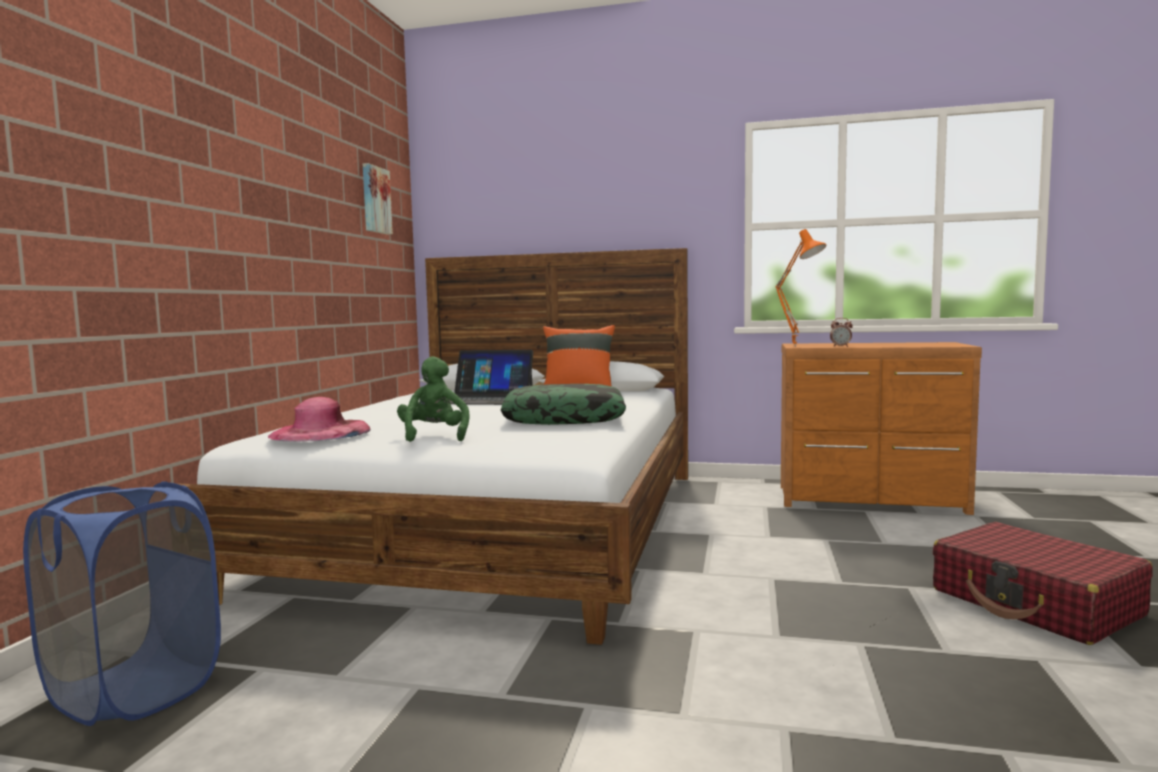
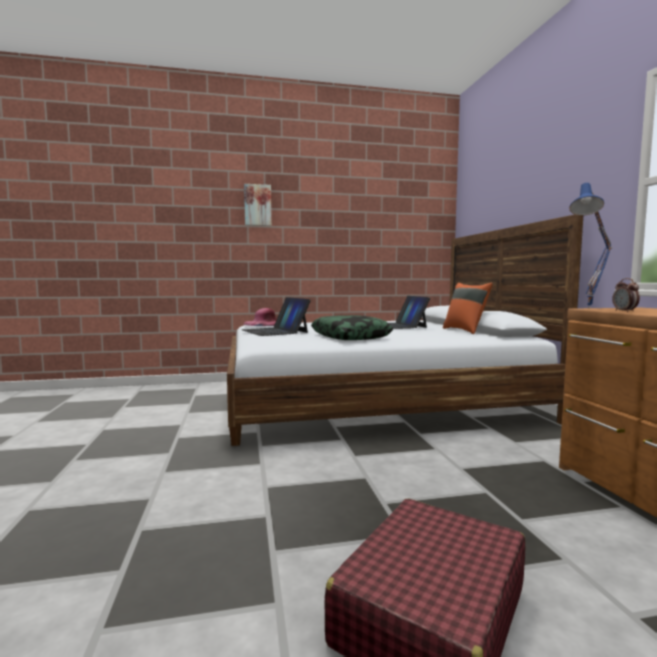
camera: 65 degrees right, 0 degrees up
(133, 690) = (172, 395): blue laundry basket -> none
(375, 200) = (411, 207): picture -> picture (257, 205)
(434, 436) = (275, 331): green plush toy -> laptop
(796, 346) = (591, 308): orange table lamp -> blue table lamp

